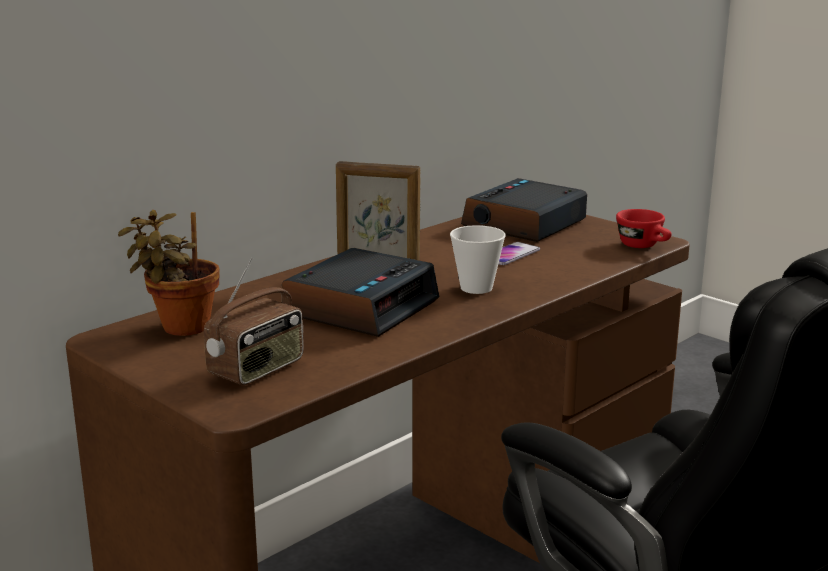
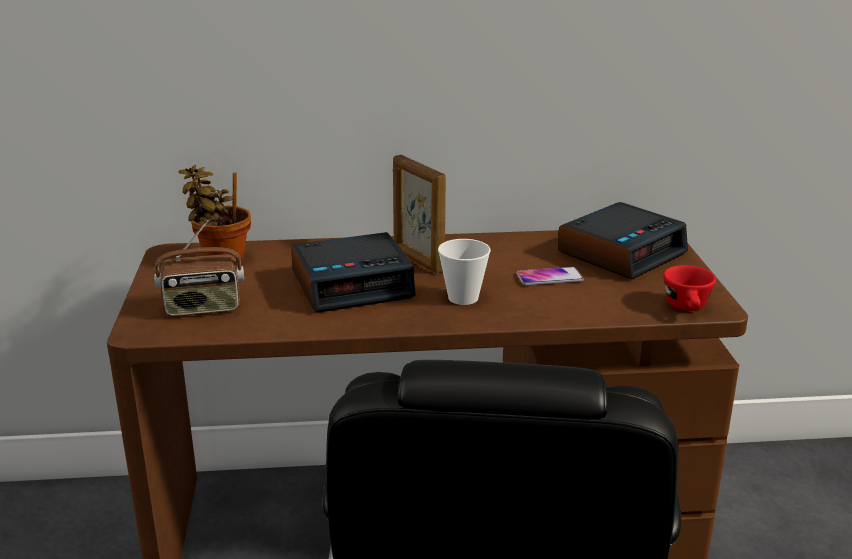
camera: 40 degrees right, 5 degrees up
(524, 224) = (621, 252): alarm clock -> alarm clock turned 150 degrees clockwise

